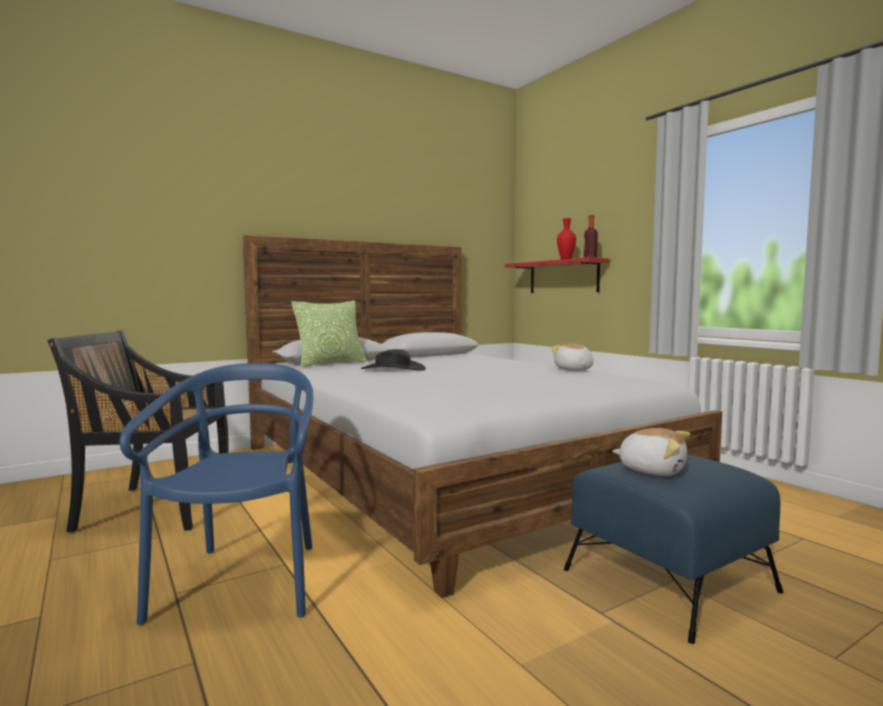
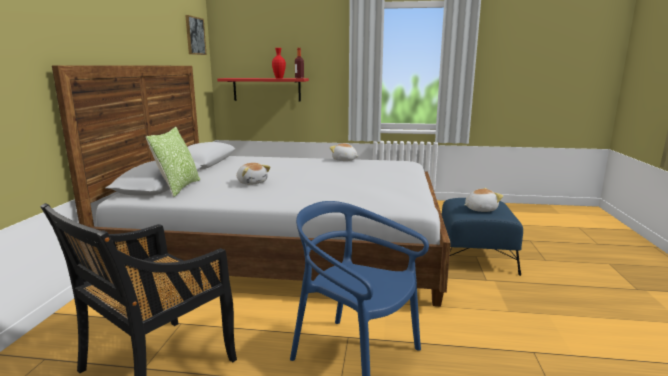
camera: 50 degrees left, 10 degrees up
(393, 369) = (252, 182): black hat -> plush toy
(482, 215) = (195, 36): none -> picture

